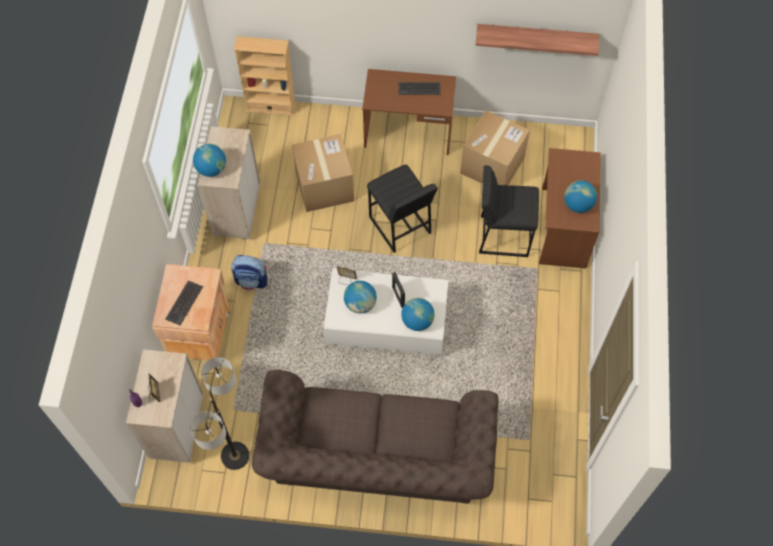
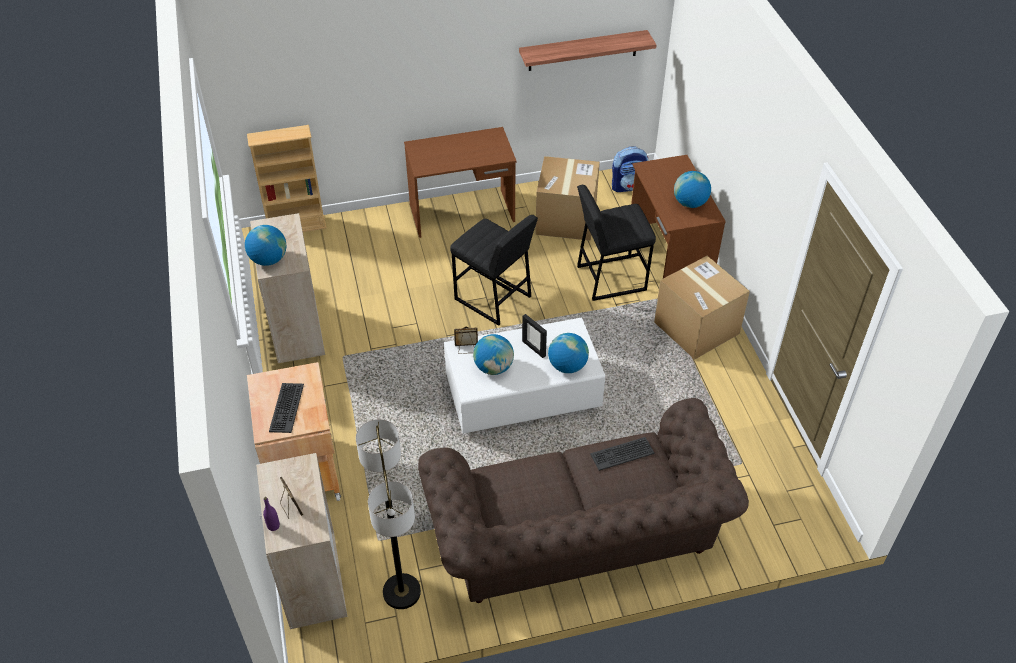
camera: 20 degrees left, 15 degrees down
(252, 280) = (344, 397): backpack -> backpack (628, 186)
(324, 186) = (390, 284): cardboard box -> cardboard box (696, 328)
(419, 88) = (468, 145): keyboard -> keyboard (622, 453)

